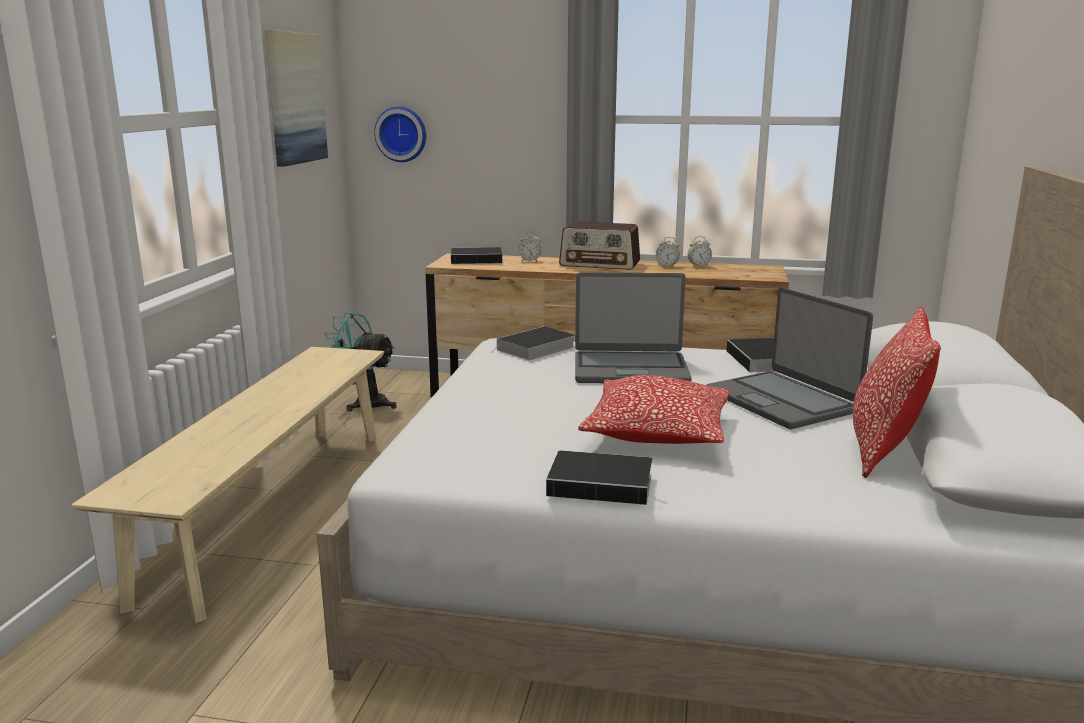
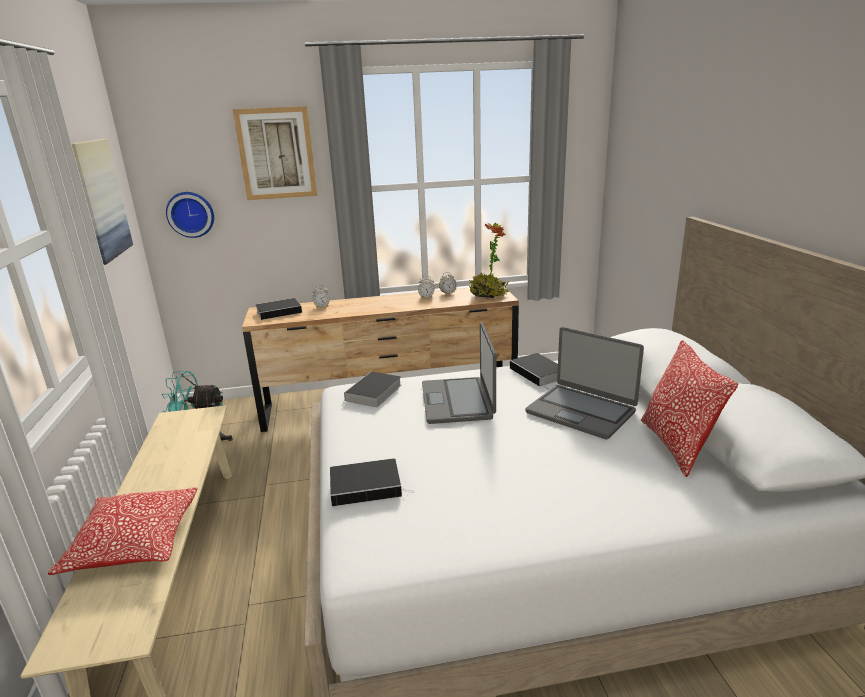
camera: 20 degrees left, 5 degrees up
(507, 67) = (276, 153): none -> picture
(600, 264) = (377, 302): radio -> none
(604, 484) = (527, 535): book -> book (368, 486)
(630, 369) = (458, 401): laptop -> laptop turned 105 degrees clockwise
(657, 432) = (523, 465): pillow -> pillow (135, 543)
(751, 272) = (488, 295): none -> potted plant

